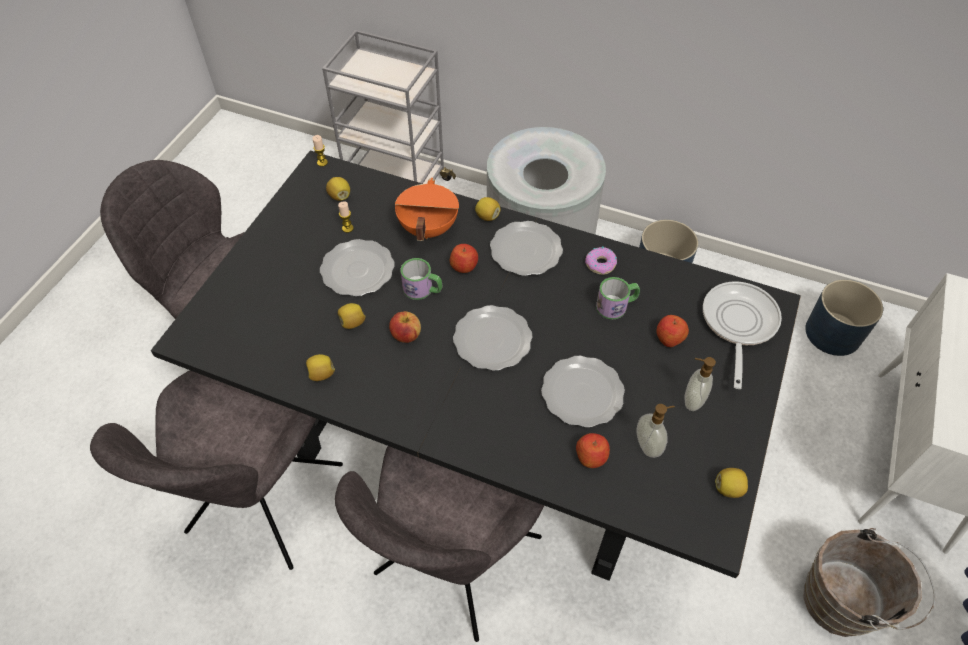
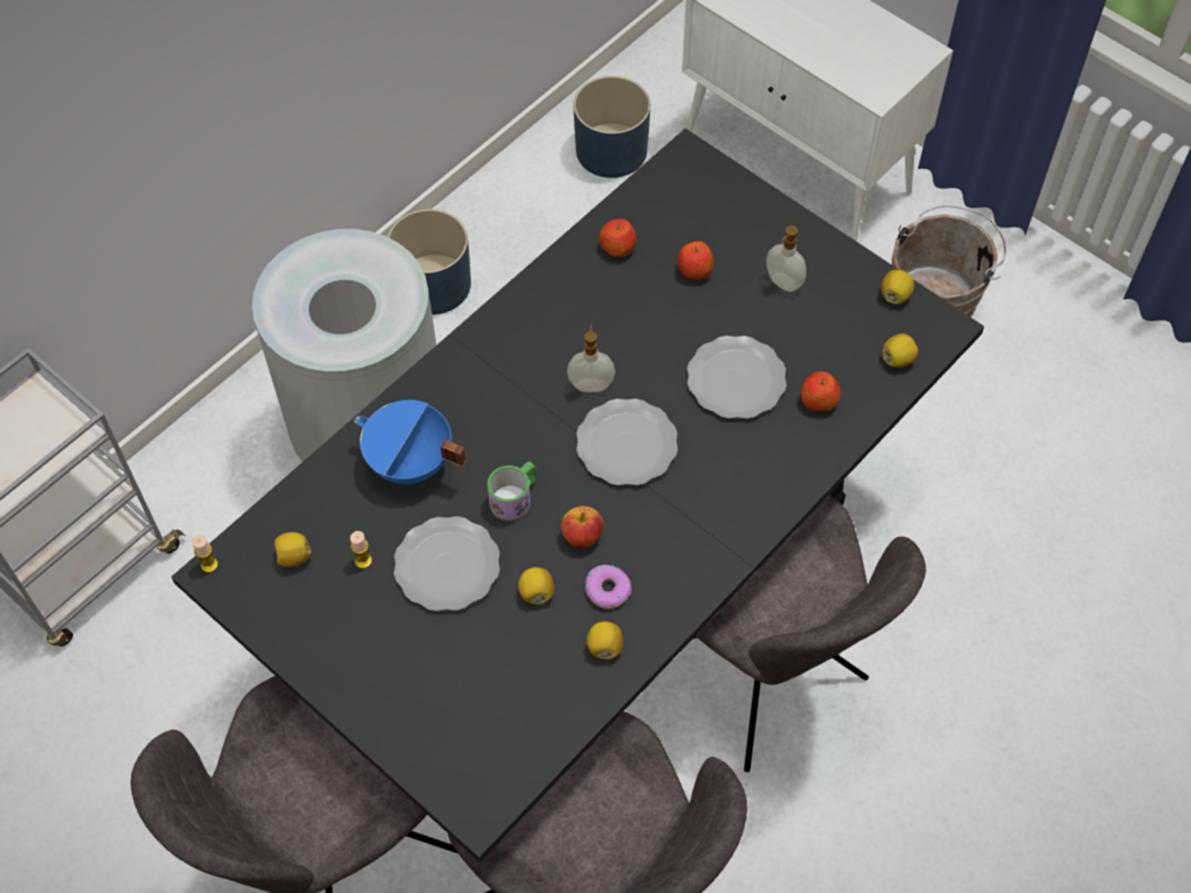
camera: 70 degrees left, 5 degrees up
(427, 228) = (410, 464): orange cooking pot -> blue cooking pot
(464, 266) = (496, 440): apple -> apple (617, 247)
(487, 216) = (422, 388): lemon -> lemon (898, 359)
(526, 250) = (500, 363): plate -> none
(601, 264) = (559, 294): donut -> donut (607, 589)
(616, 305) = (628, 302): mug -> none
(648, 445) = (823, 343): soap dispenser -> soap dispenser (591, 384)
(737, 324) = (702, 200): frying pan -> none

